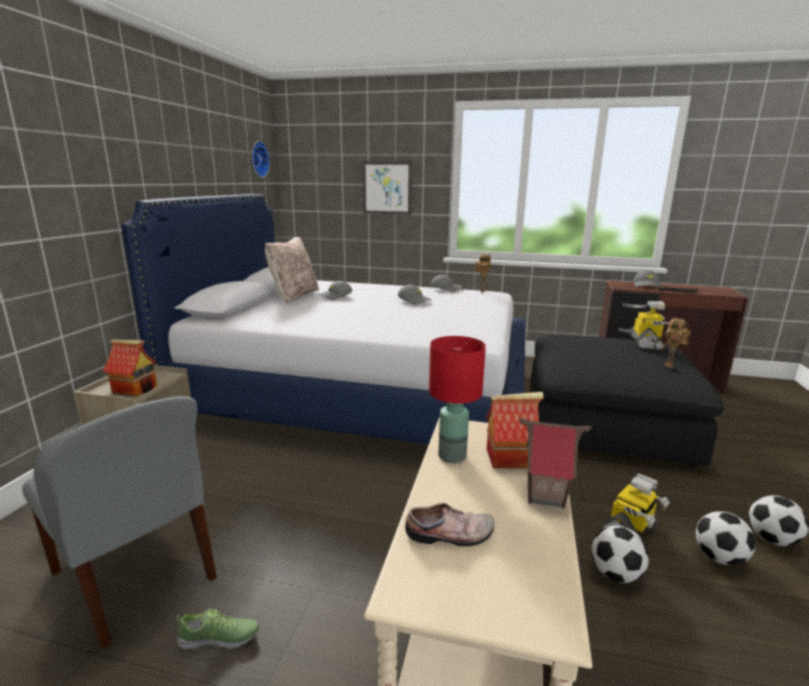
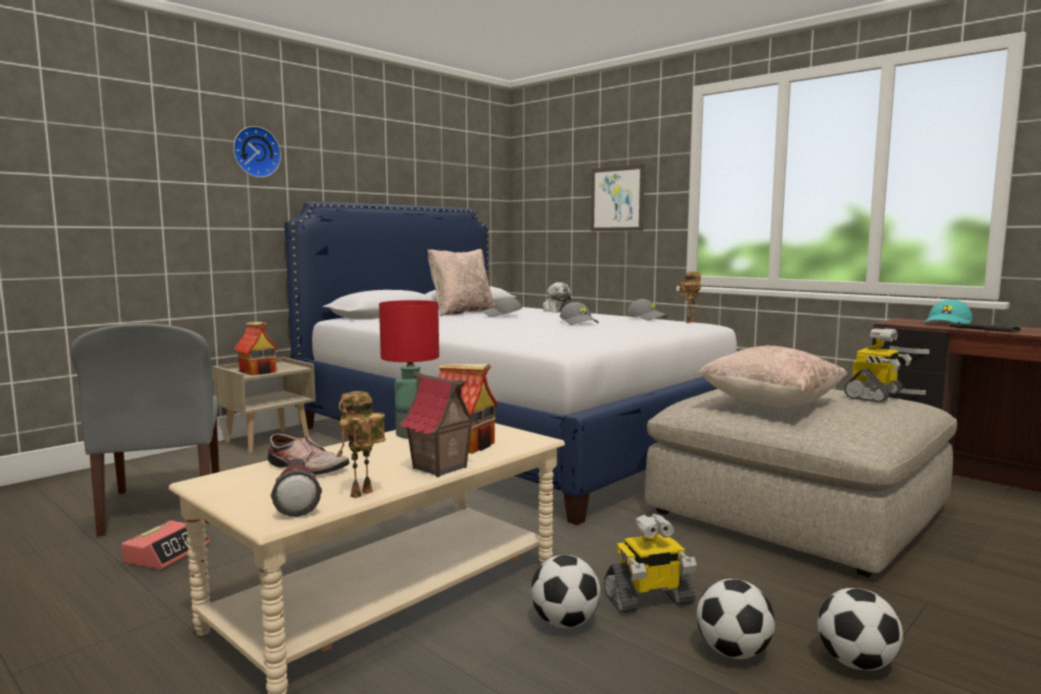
camera: 30 degrees right, 10 degrees down
(220, 638) = (167, 553): shoe -> alarm clock
(258, 159) = (480, 173): wall clock -> wall clock (255, 152)
(360, 285) = (555, 310): none -> plush toy
(526, 589) = (297, 501): none -> flashlight
(605, 422) = (796, 510): black ottoman -> beige ottoman
(615, 363) = (771, 404): none -> beige pillow
(647, 285) = (948, 324): grey cap -> turquoise cap
(670, 366) = (852, 416): toy robot -> toy robot (362, 495)

